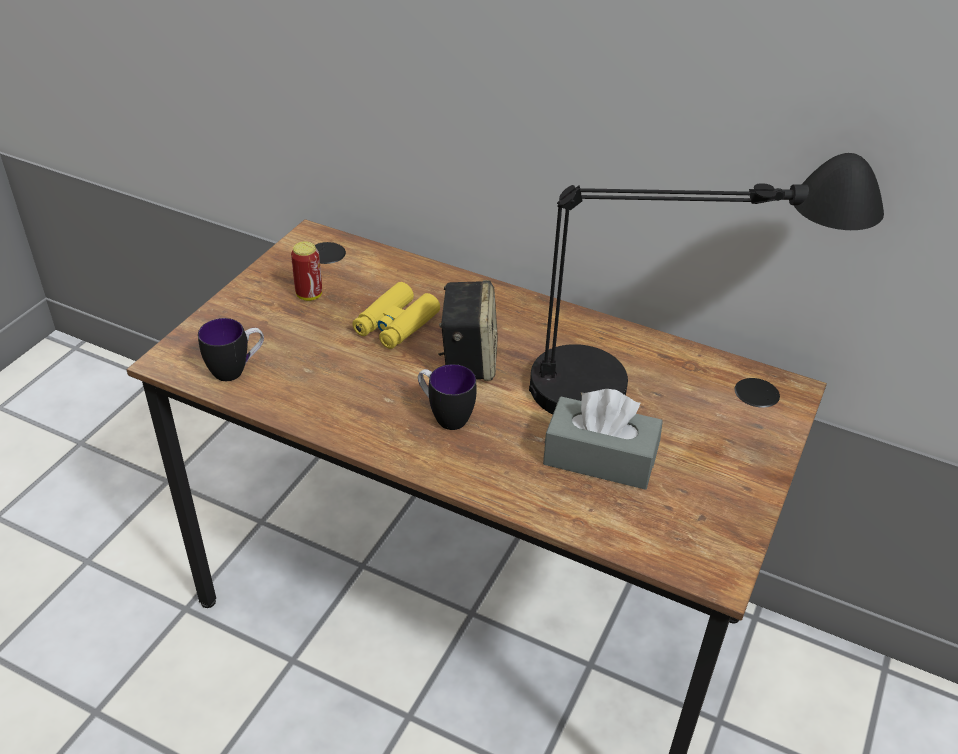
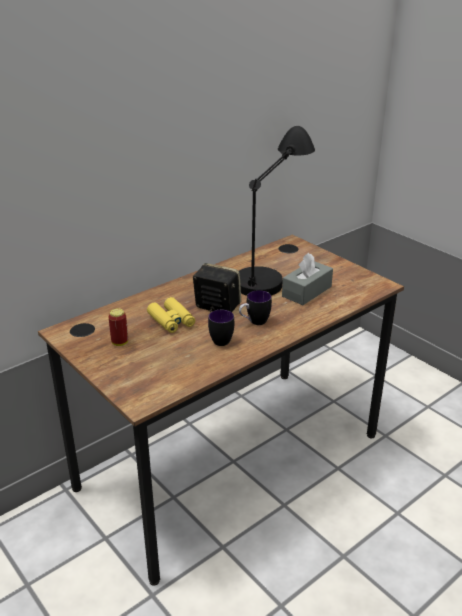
camera: 65 degrees left, 10 degrees down
(236, 370) = (169, 379): mug -> mug (221, 338)

